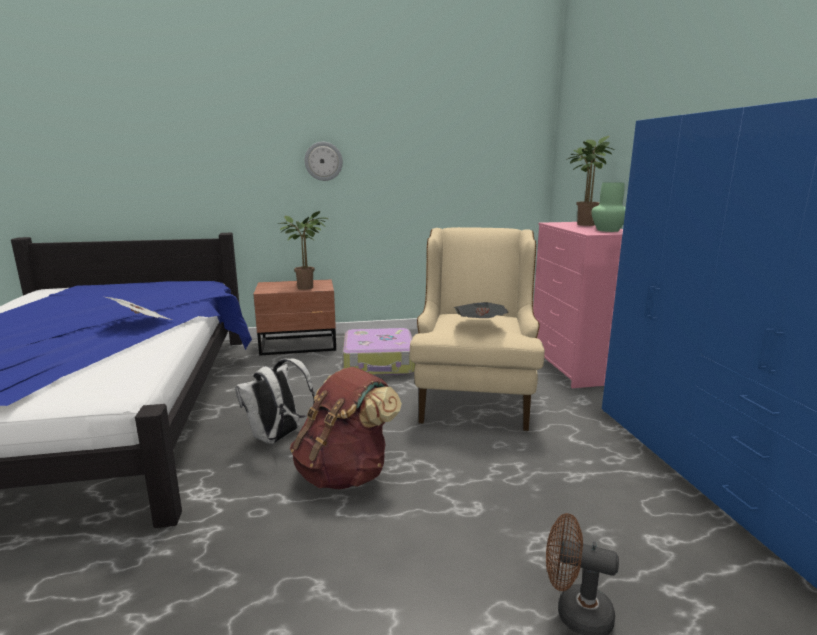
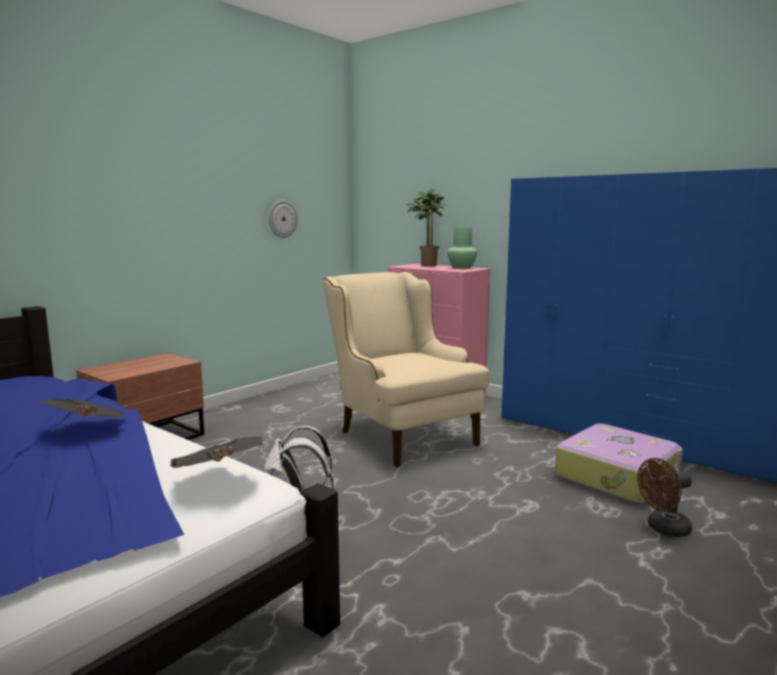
camera: 40 degrees left, 5 degrees down
(308, 287) = (161, 363): potted plant -> none
(323, 161) = (149, 209): wall clock -> wall clock (282, 219)
(345, 473) = (407, 522): brown backpack -> none
(379, 363) = (274, 434): suitcase -> suitcase (618, 477)
(480, 325) = (427, 360): newspaper -> newspaper (218, 477)

